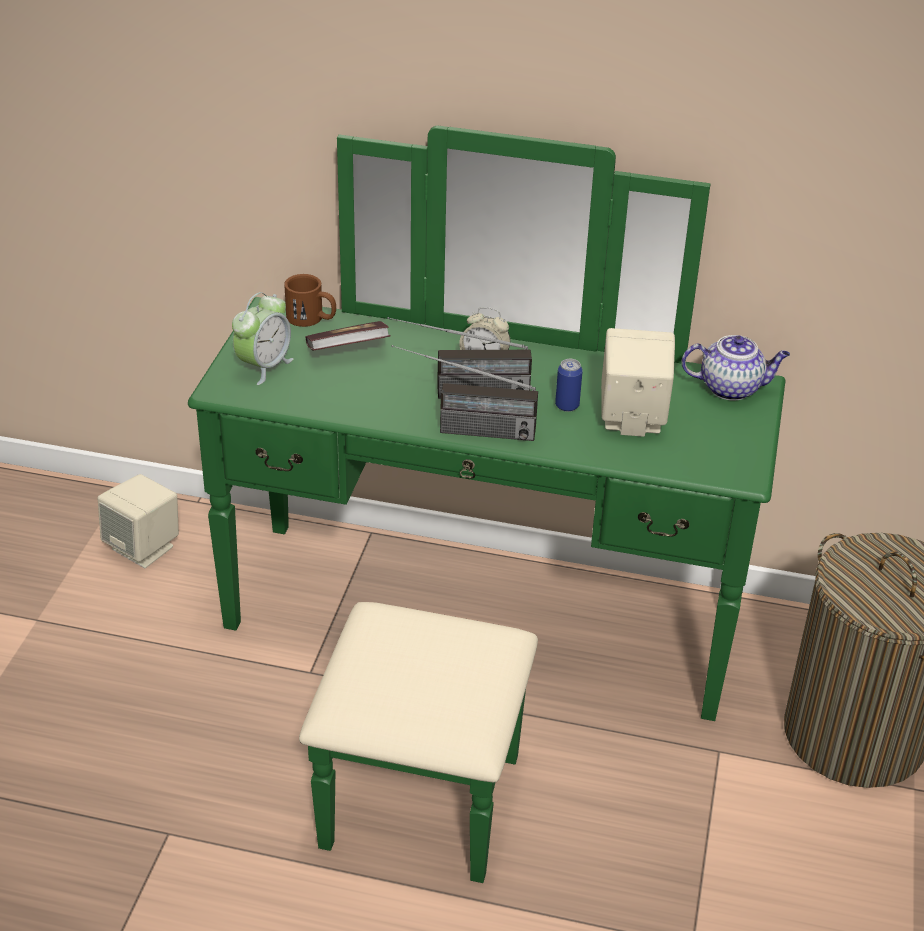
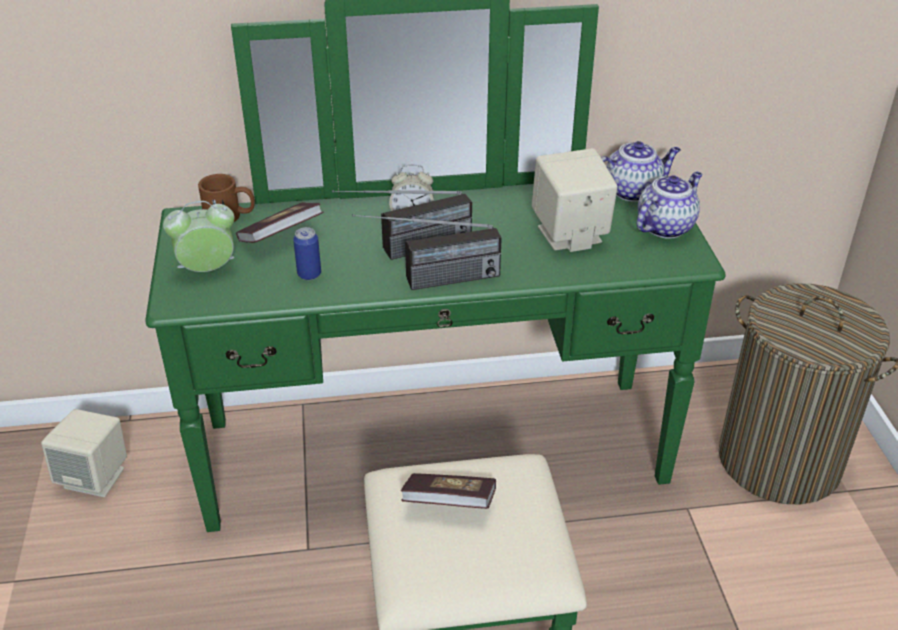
camera: 20 degrees left, 0 degrees up
(264, 366) = (207, 270): alarm clock -> alarm clock turned 120 degrees counterclockwise
(412, 648) = (449, 503): none -> book
(567, 406) = (508, 238): can -> can (309, 274)
(739, 433) = (665, 226): none -> teapot

